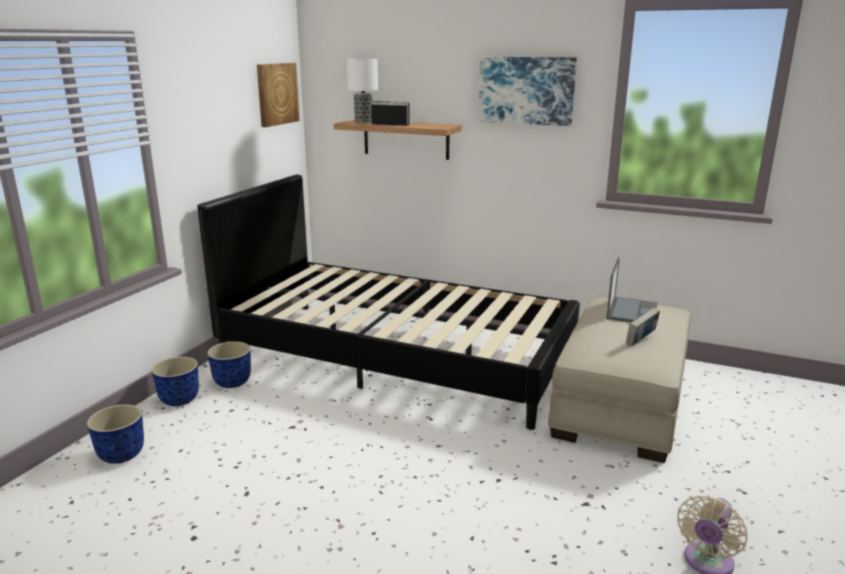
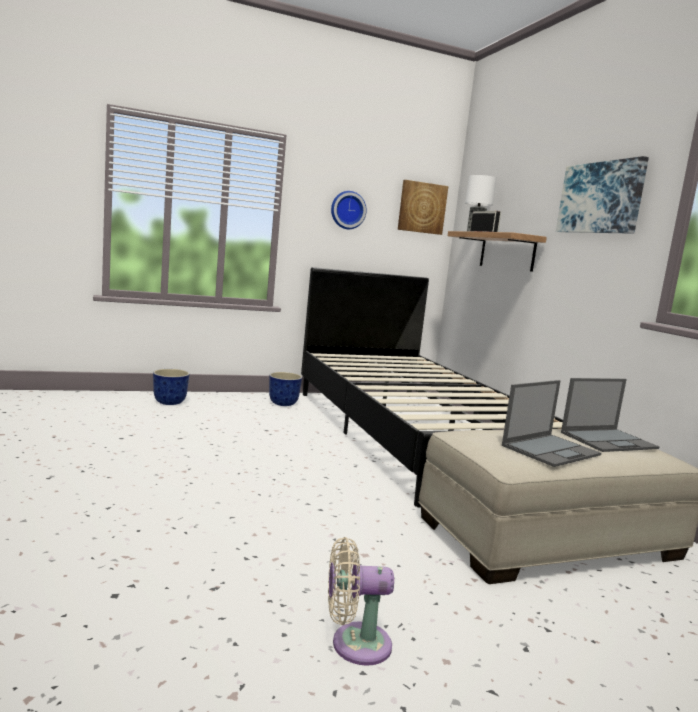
camera: 45 degrees right, 10 degrees down
(180, 400) = (242, 398): planter -> none
(214, 118) = (347, 210): none -> wall clock
(641, 341) = (551, 450): book -> laptop

